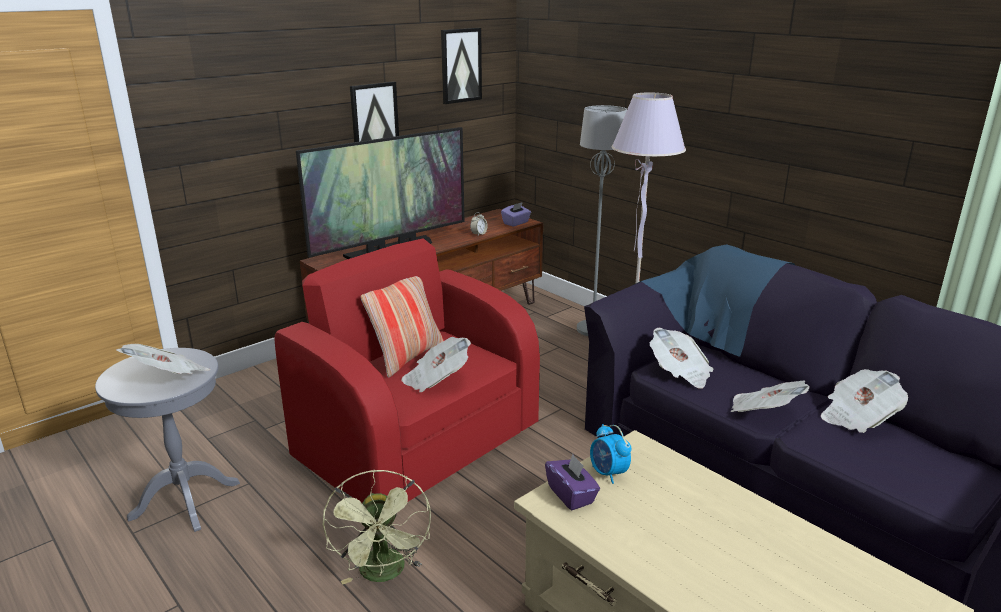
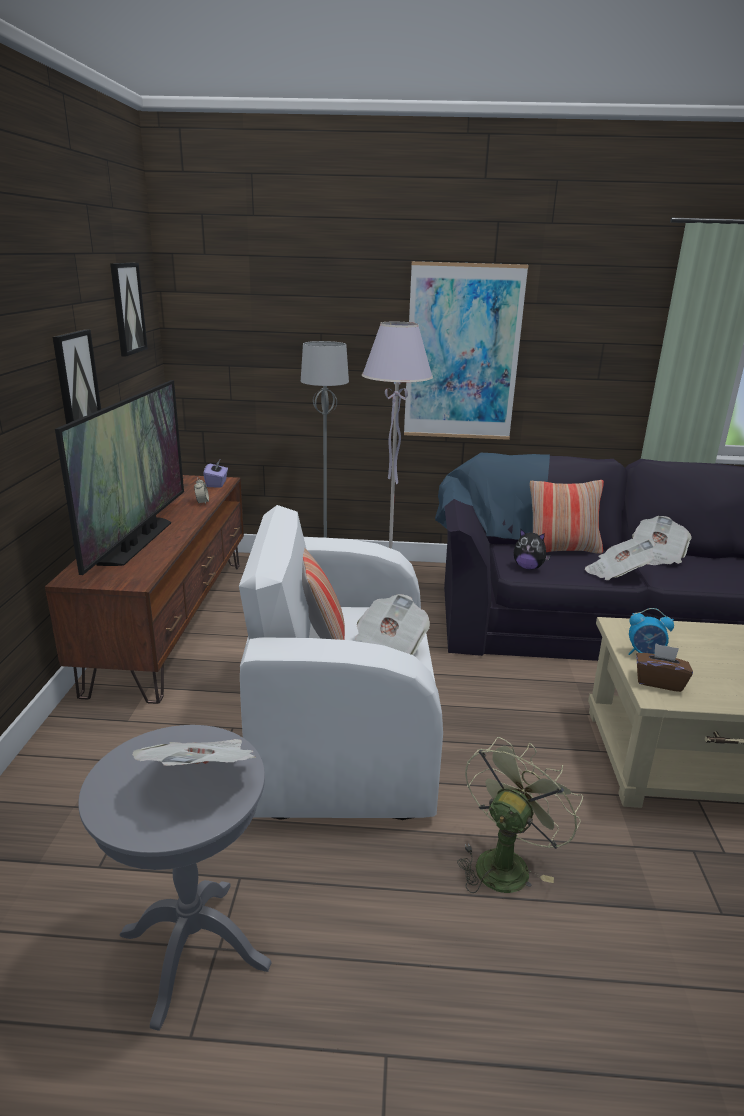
camera: 45 degrees left, 0 degrees up
(384, 574) = (505, 861): green fan -> green fan turned 90 degrees counterclockwise
(419, 442) = (341, 733): red armchair -> white armchair
(571, 495) = (659, 681): purple tissue box -> brown tissue box
(680, 373) = (528, 567): newspaper -> plush toy
(747, 134) = (462, 353): none -> picture
(757, 373) = (562, 549): none -> pillow

